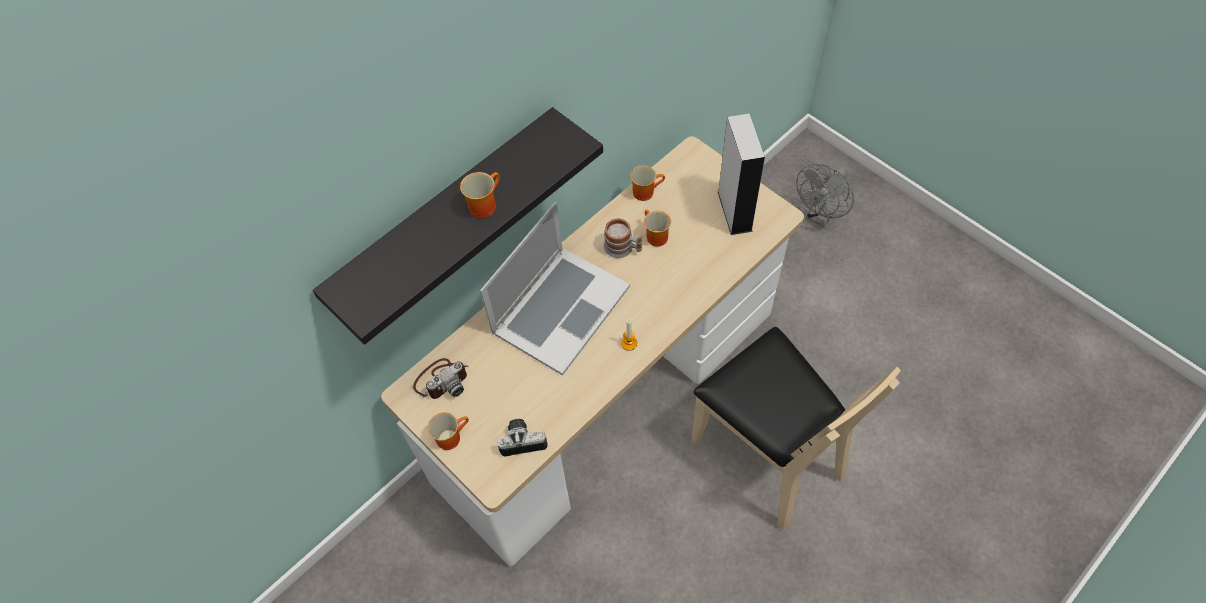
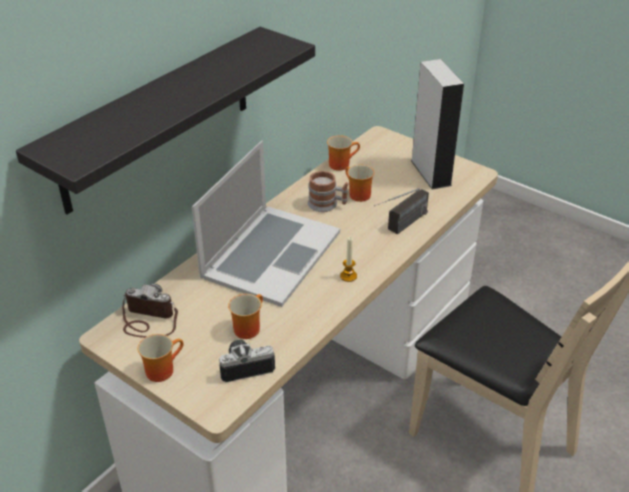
camera: 10 degrees left, 20 degrees down
(442, 380) = (148, 320): camera -> camera turned 120 degrees counterclockwise
(483, 204) = (200, 85): mug -> mug (247, 327)
(689, 285) = (400, 227): none -> radio
(820, 216) = (492, 237): grey fan -> none

